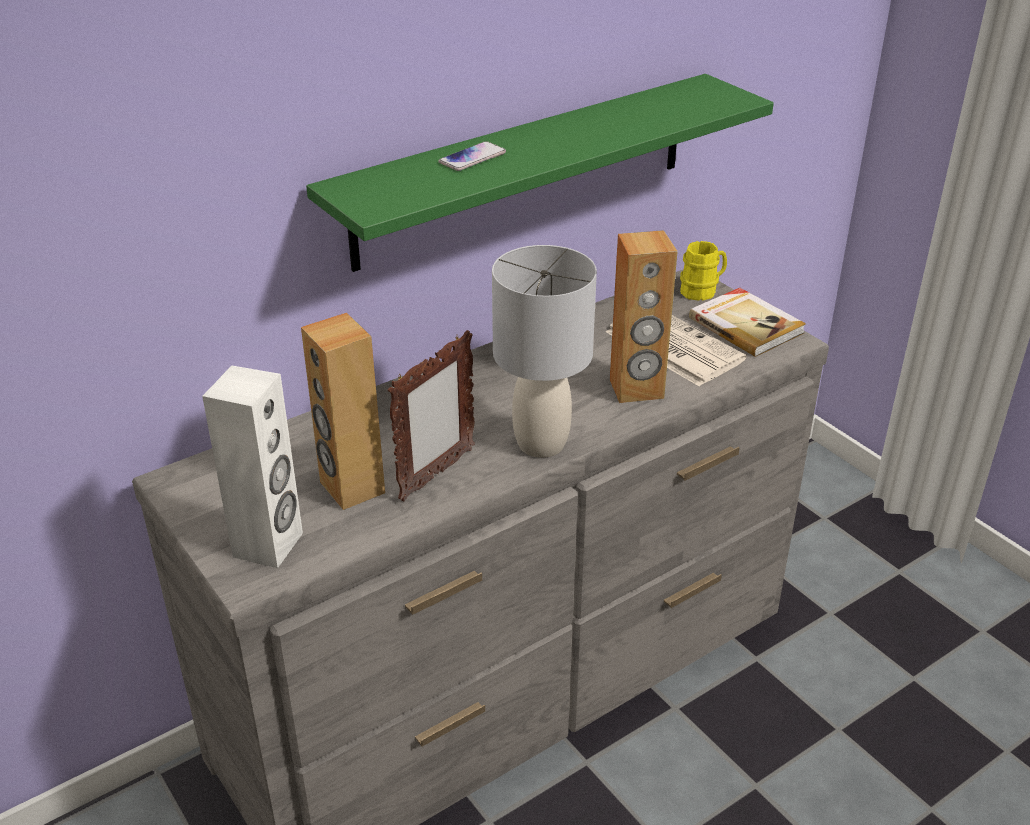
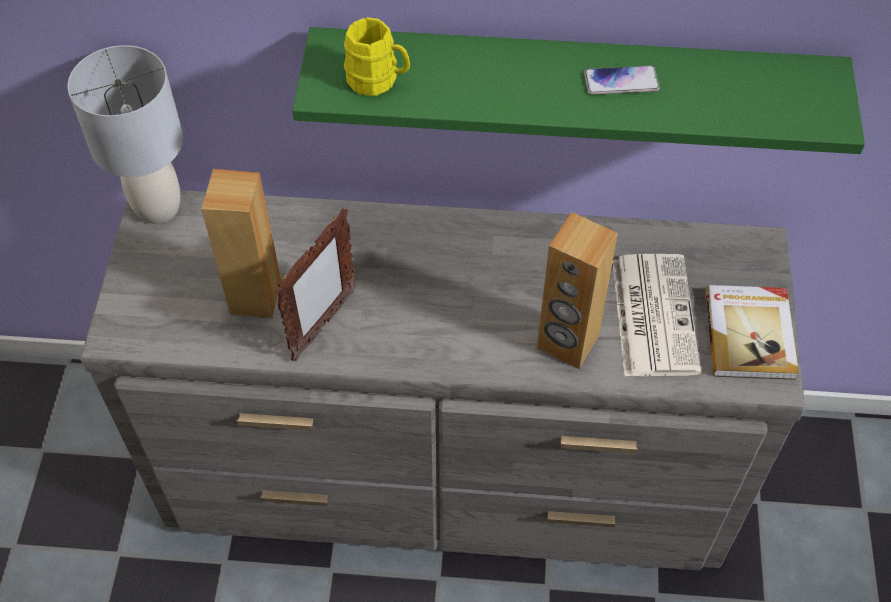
camera: 40 degrees right, 20 degrees up
(269, 545) = (155, 312): white speaker -> none
(436, 475) = (323, 325): picture frame -> picture frame turned 45 degrees counterclockwise
(472, 158) = (474, 67): phone -> phone (621, 82)
(541, 444) = (429, 349): grey table lamp -> grey table lamp (157, 208)
(702, 290) = (758, 265): yellow mug -> yellow mug (378, 80)

